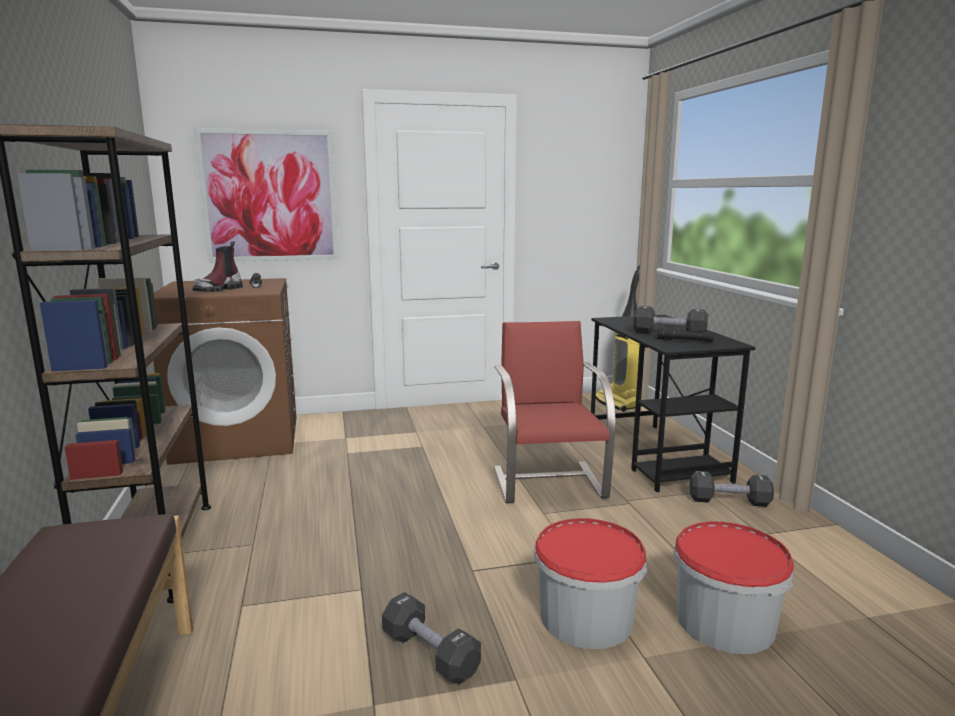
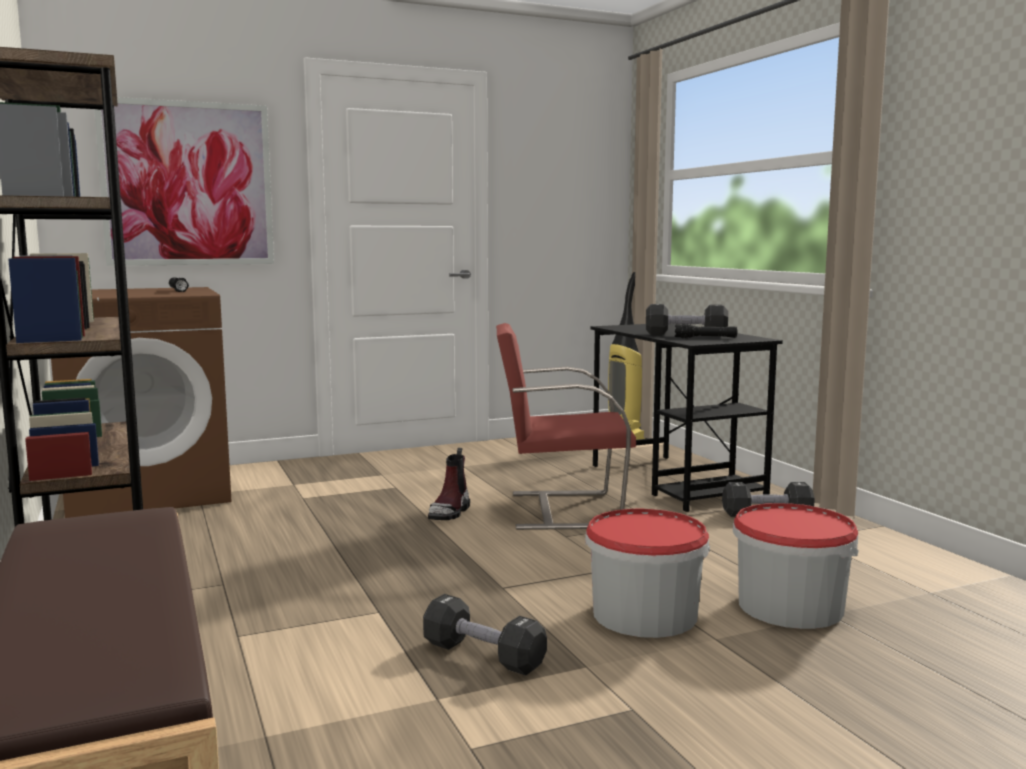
camera: 10 degrees left, 5 degrees down
(219, 289) = (134, 293): boot -> boot (450, 512)
(548, 481) = (561, 509): red chair -> red chair turned 75 degrees counterclockwise

